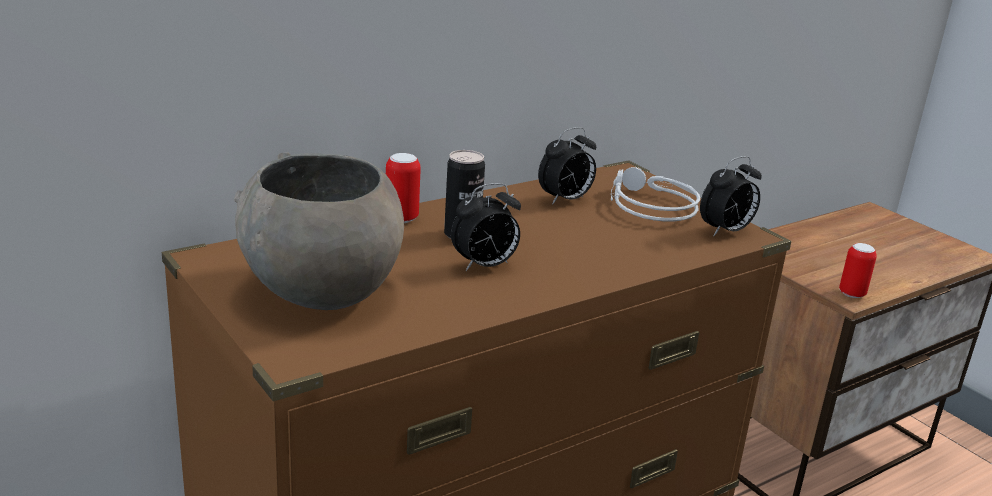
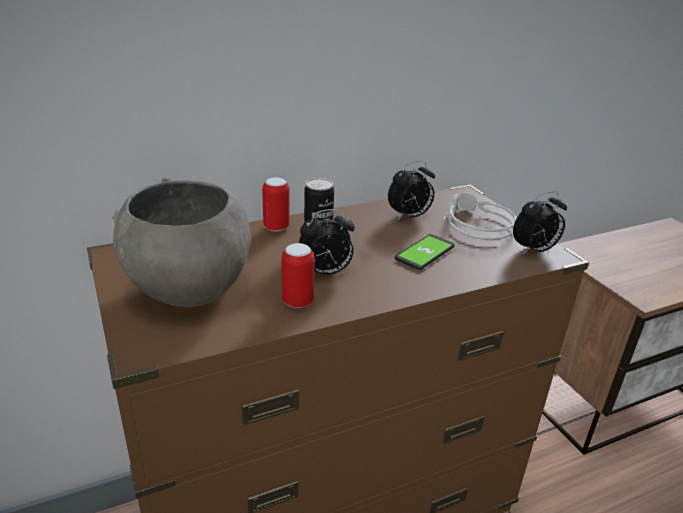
camera: 10 degrees right, 5 degrees up
(597, 239) = (425, 253): none -> phone
(852, 294) = (645, 296): can -> can (297, 302)

